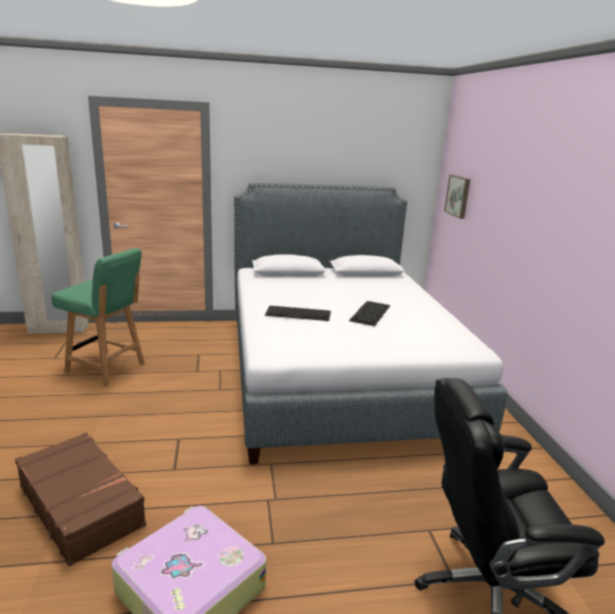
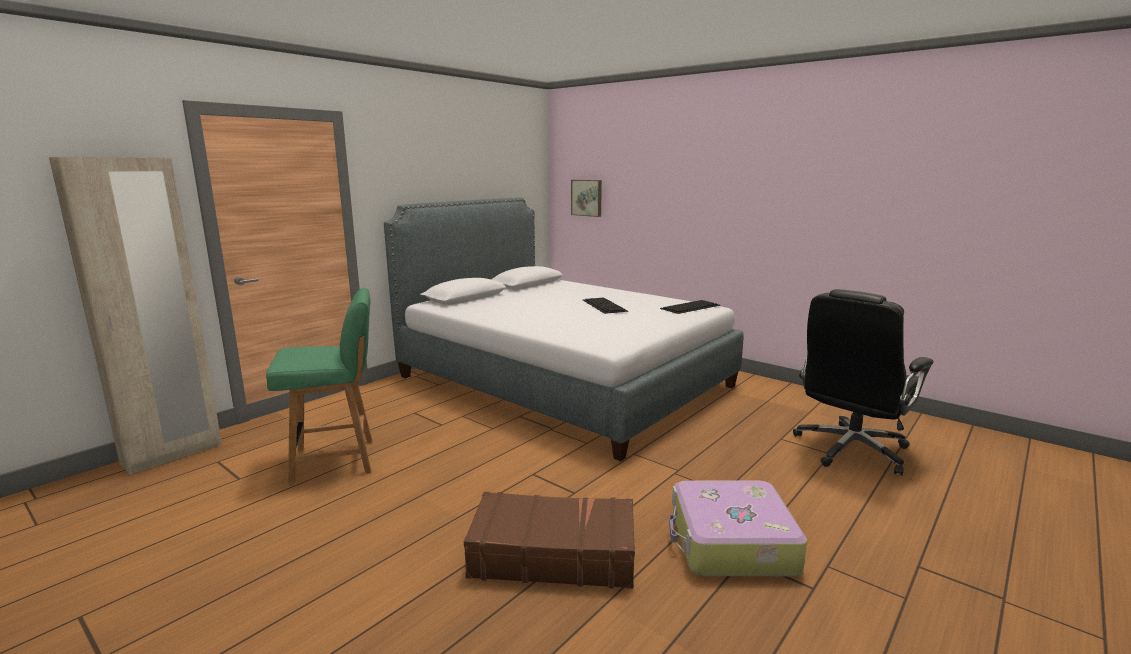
camera: 40 degrees left, 5 degrees down
(299, 313) = (560, 318): keyboard -> keyboard (690, 307)

